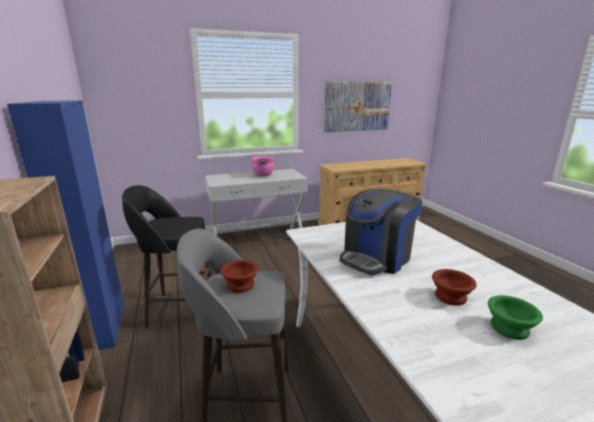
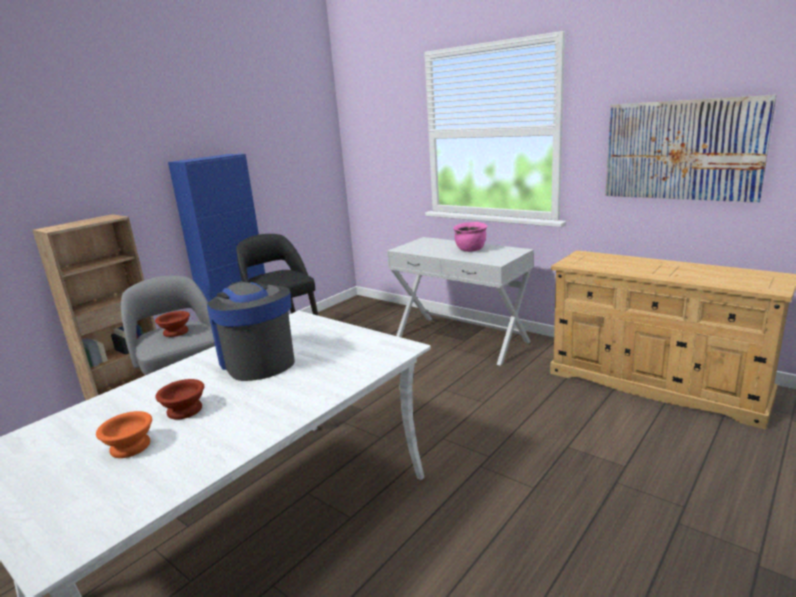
camera: 60 degrees right, 0 degrees up
(376, 258) = (257, 361): coffee machine -> coffee machine turned 45 degrees clockwise
(509, 329) = (129, 447): green bowl -> orange bowl

